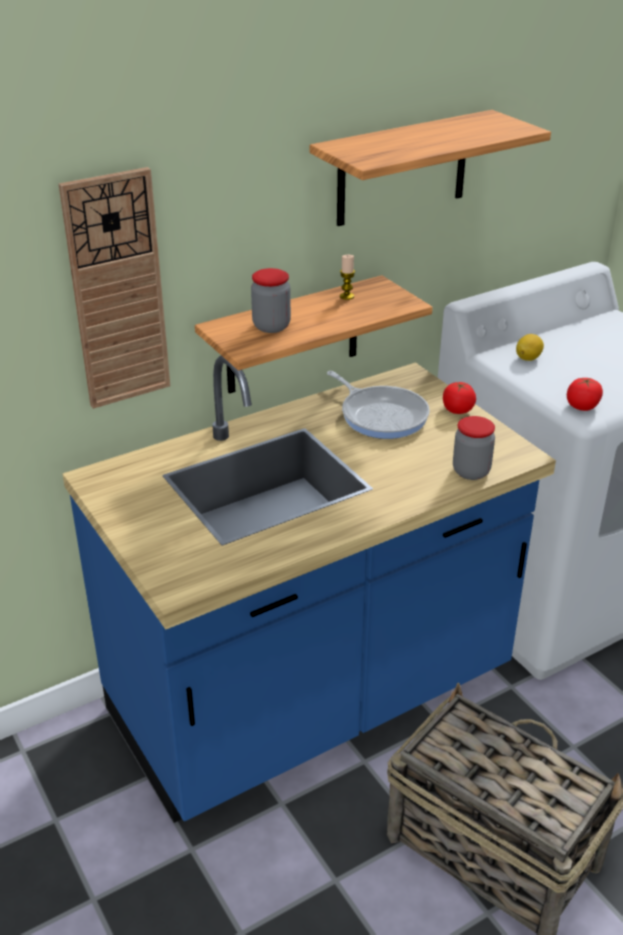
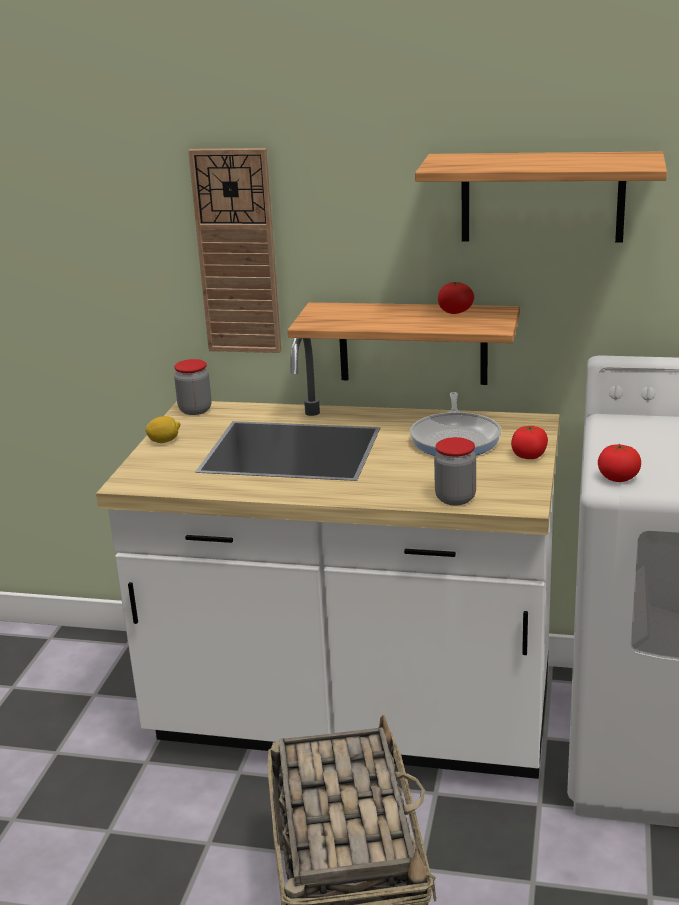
camera: 45 degrees right, 10 degrees down
(271, 326) = (356, 315): jar -> jar (195, 410)
(311, 698) = (353, 717): blue counter -> white counter
(347, 296) = (455, 312): candle -> tomato
(528, 358) = (641, 430): lemon -> lemon (164, 441)

